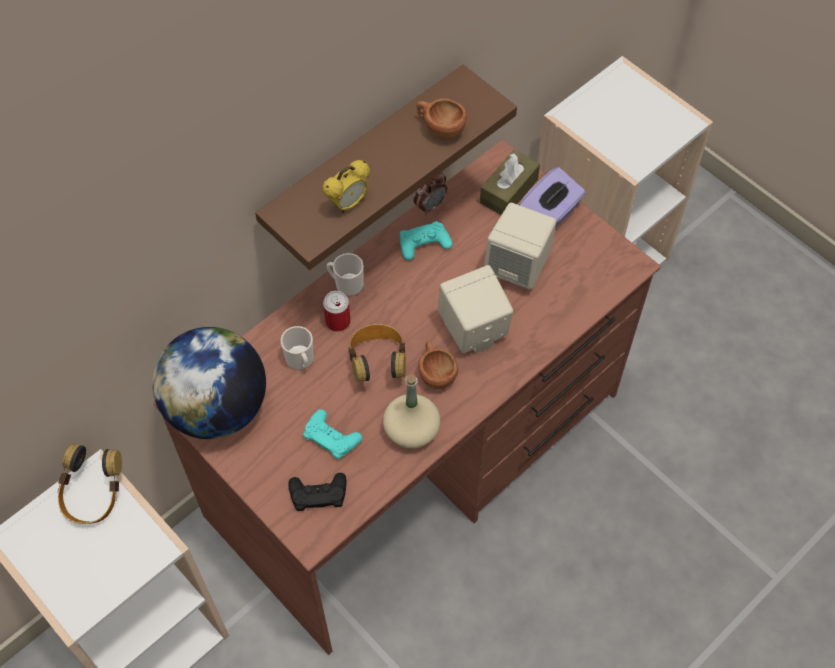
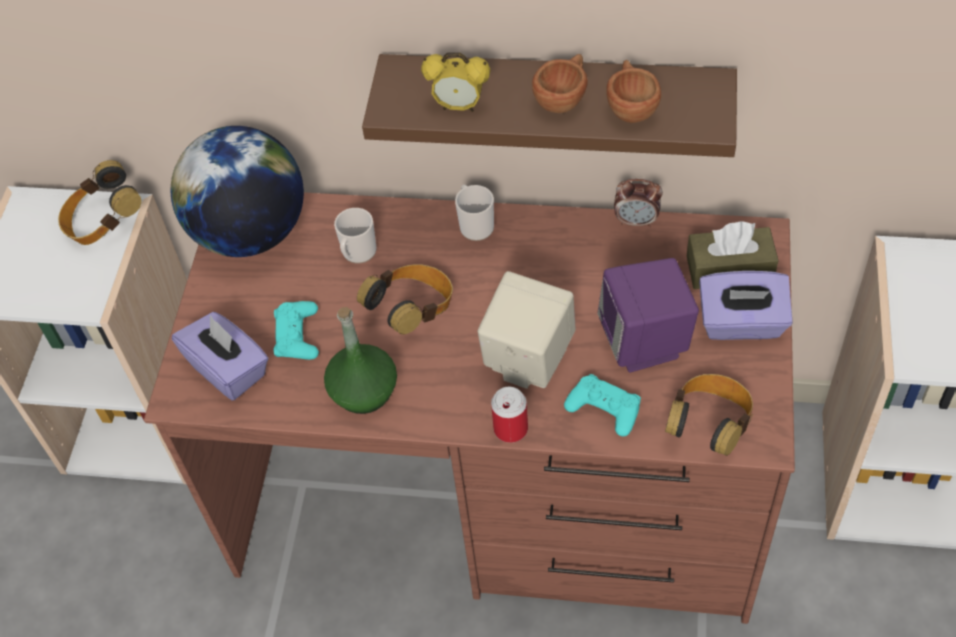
camera: 55 degrees right, 5 degrees down
(318, 494) = (228, 369): black game controller -> purple tissue box
(338, 321) = (427, 249): can -> can (510, 429)
(411, 430) = (363, 391): beige bottle -> green bottle
(424, 243) = (587, 248): turquoise game controller -> turquoise game controller (604, 408)
(435, 372) = (447, 364): brown cup -> brown cup (564, 98)
(518, 267) = (645, 342): beige speaker -> purple speaker
(600, 280) = (709, 425): none -> headphones

